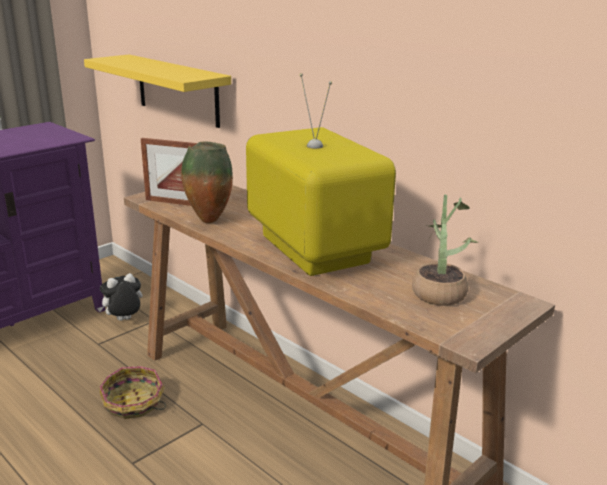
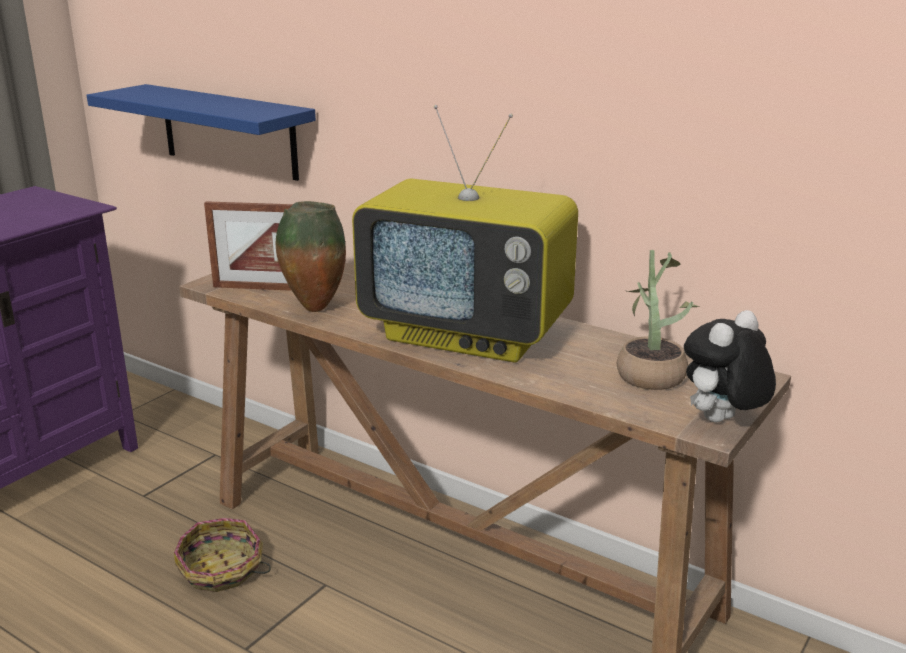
camera: 10 degrees left, 0 degrees up
(123, 320) = (170, 460): plush toy -> plush toy (722, 422)
(177, 90) = (228, 131): yellow shelf -> blue shelf
(312, 249) = (469, 334): television -> television turned 150 degrees clockwise

